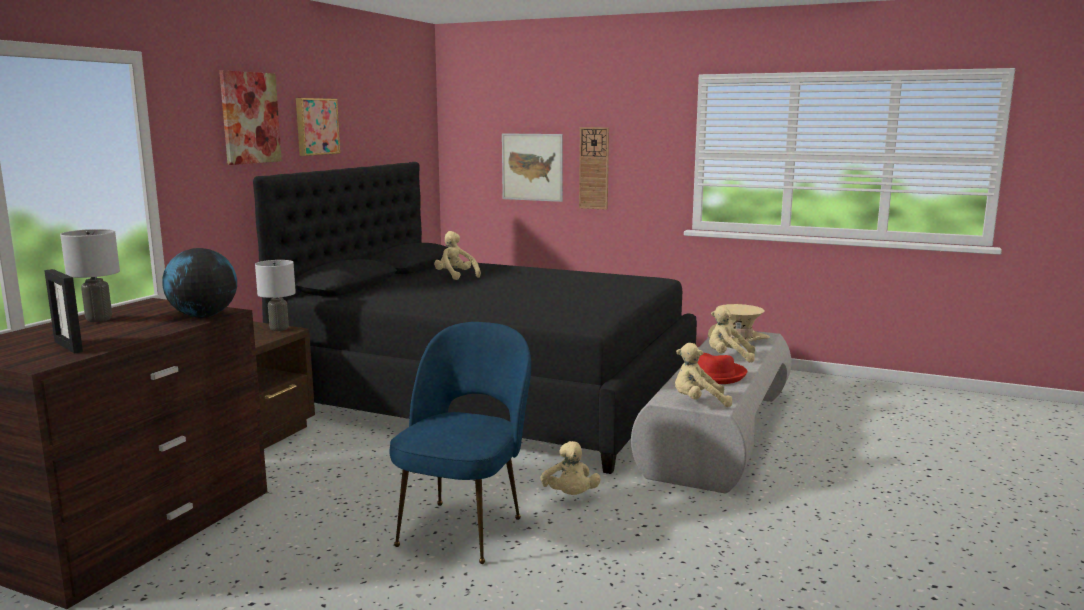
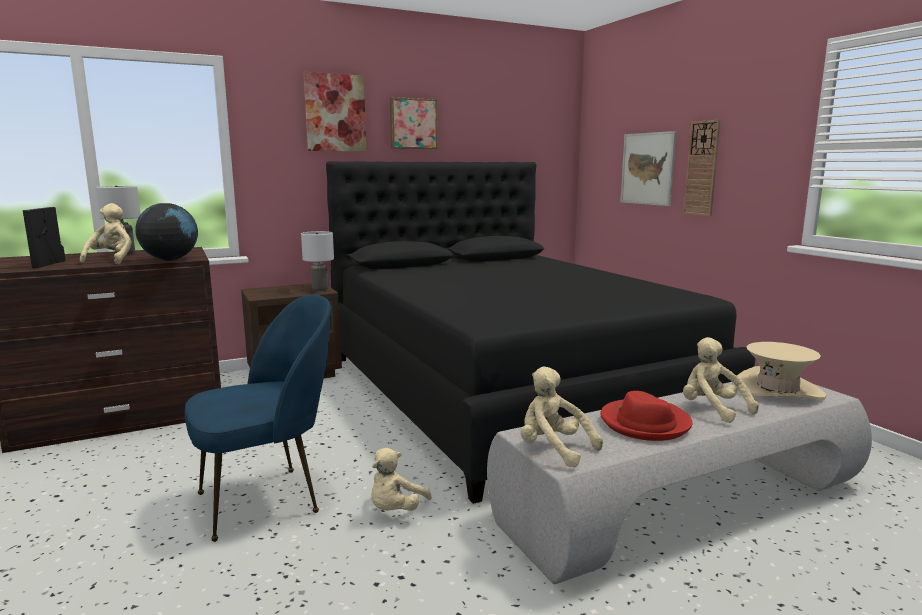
camera: 40 degrees right, 0 degrees up
(455, 276) = (505, 268): beige plush toy -> beige plush toy (112, 260)

